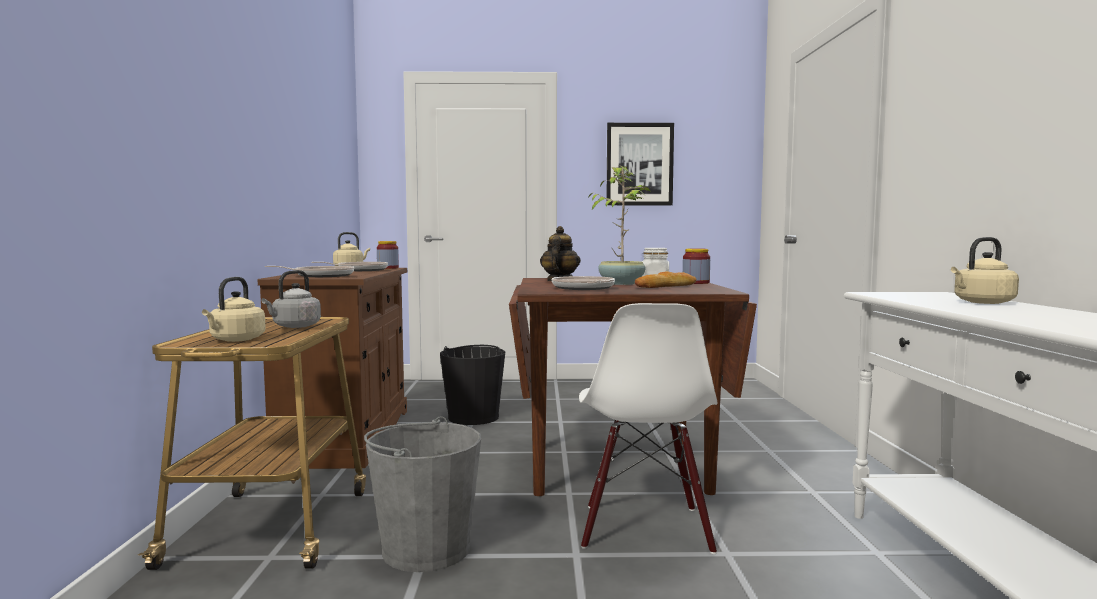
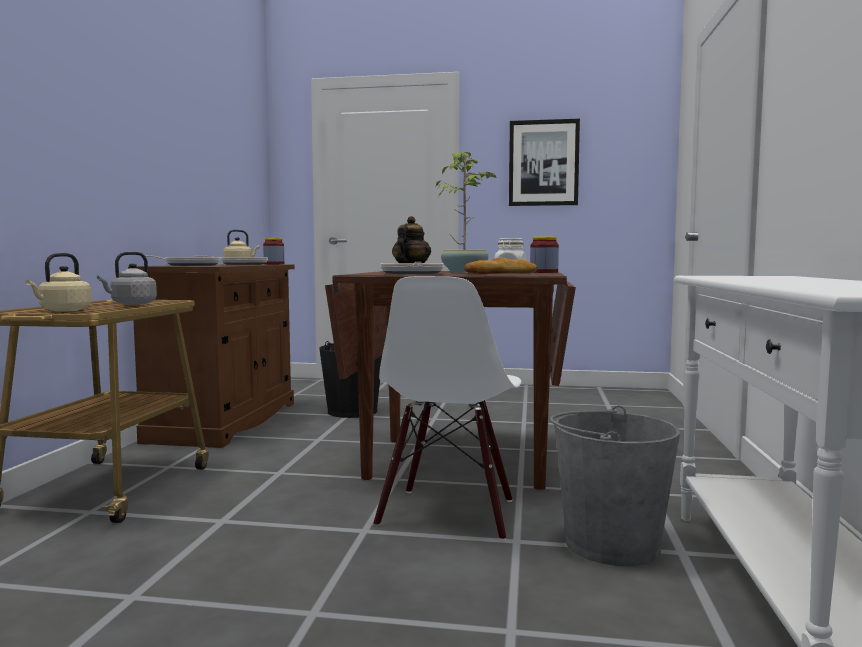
camera: 10 degrees right, 0 degrees up
(425, 549) = (228, 515): grey bucket -> grey bucket (611, 543)
(982, 302) = (795, 279): beige kettle -> none

